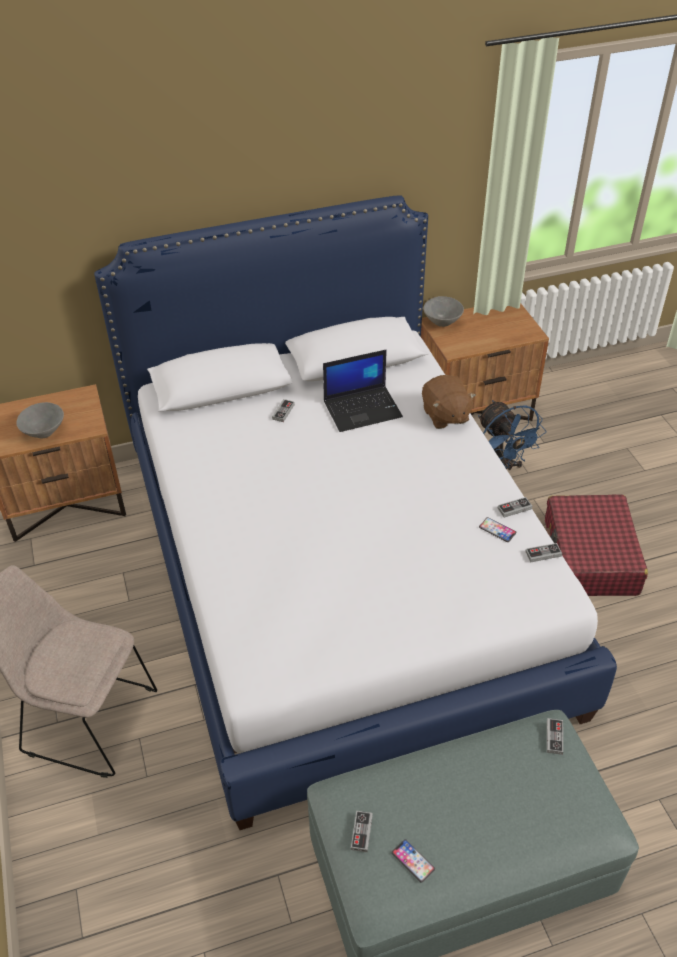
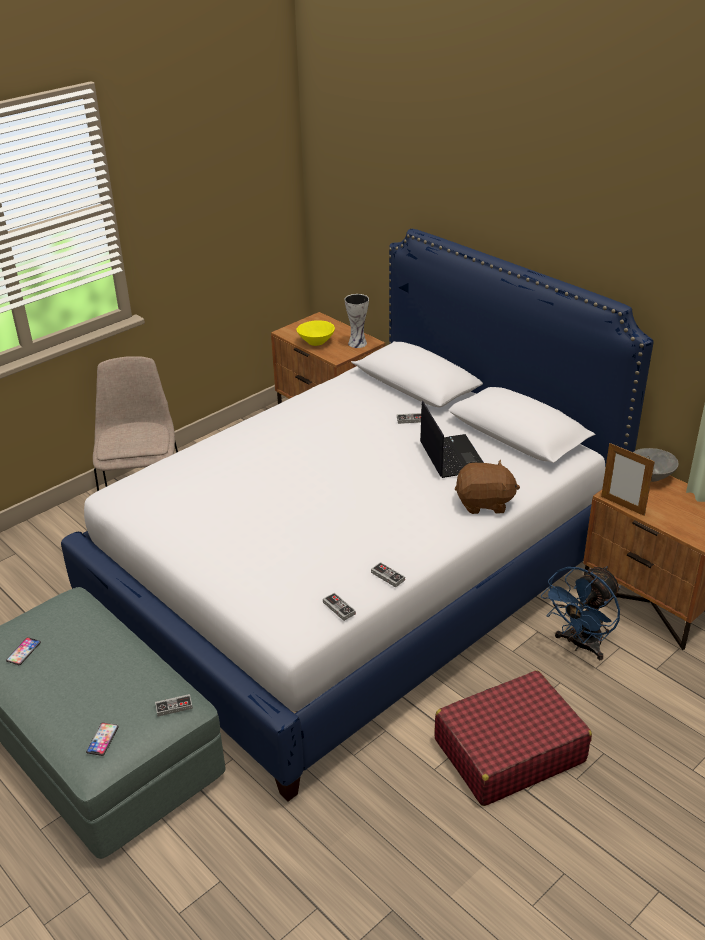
camera: 65 degrees right, 10 degrees down
(43, 432) = (316, 342): grey bowl -> yellow bowl
(78, 402) = (358, 343): none -> vase
(361, 832) = (40, 618): game controller -> none
(363, 408) = (451, 456): laptop -> laptop turned 150 degrees counterclockwise
(445, 415) = (484, 503): brown plush toy -> brown plush toy turned 135 degrees counterclockwise
(470, 351) = (622, 506): none -> picture frame
(497, 530) = (351, 572): phone -> phone (102, 739)

